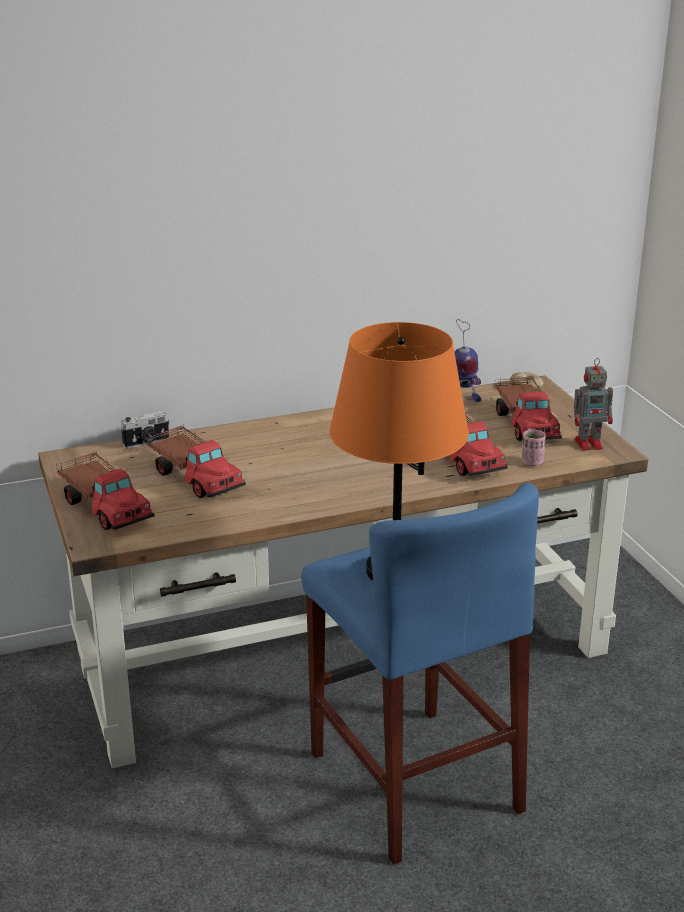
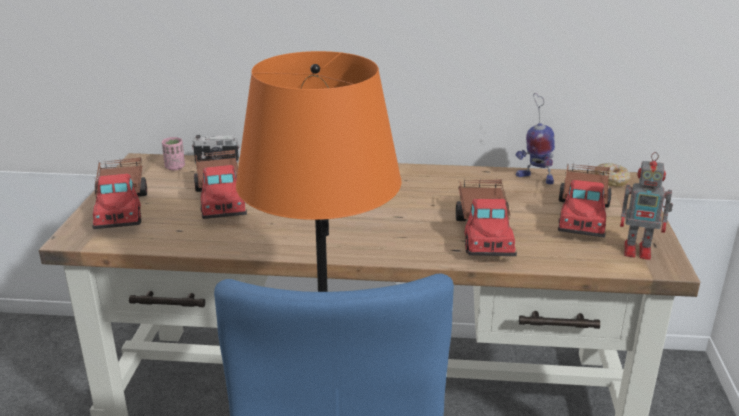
camera: 25 degrees right, 0 degrees up
(532, 462) = (556, 256): pink cup -> pink cup (175, 167)

